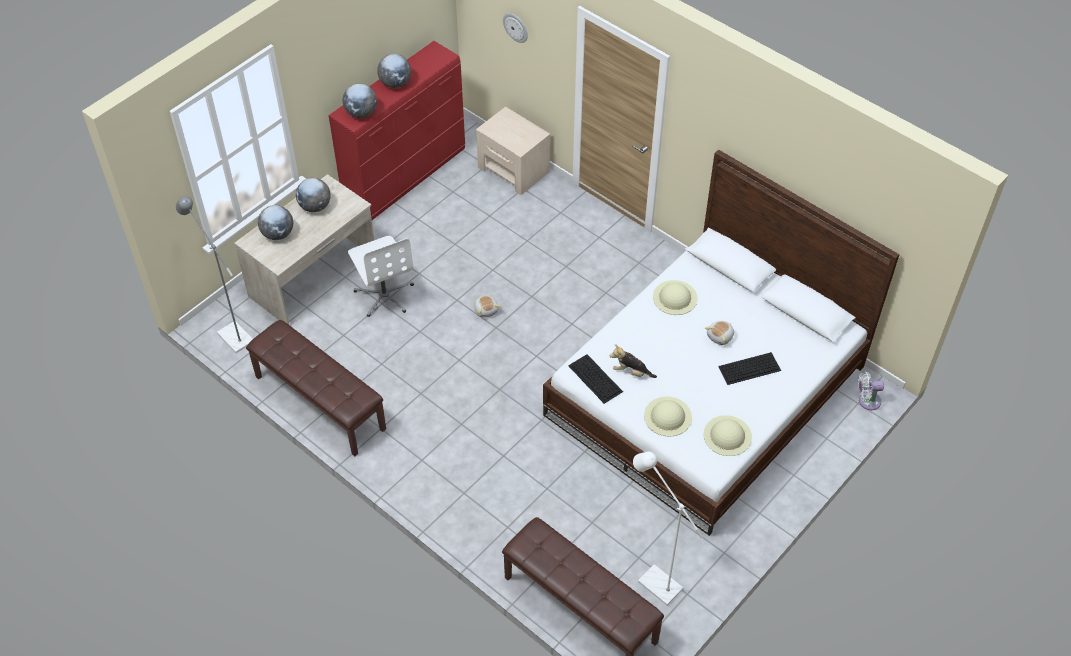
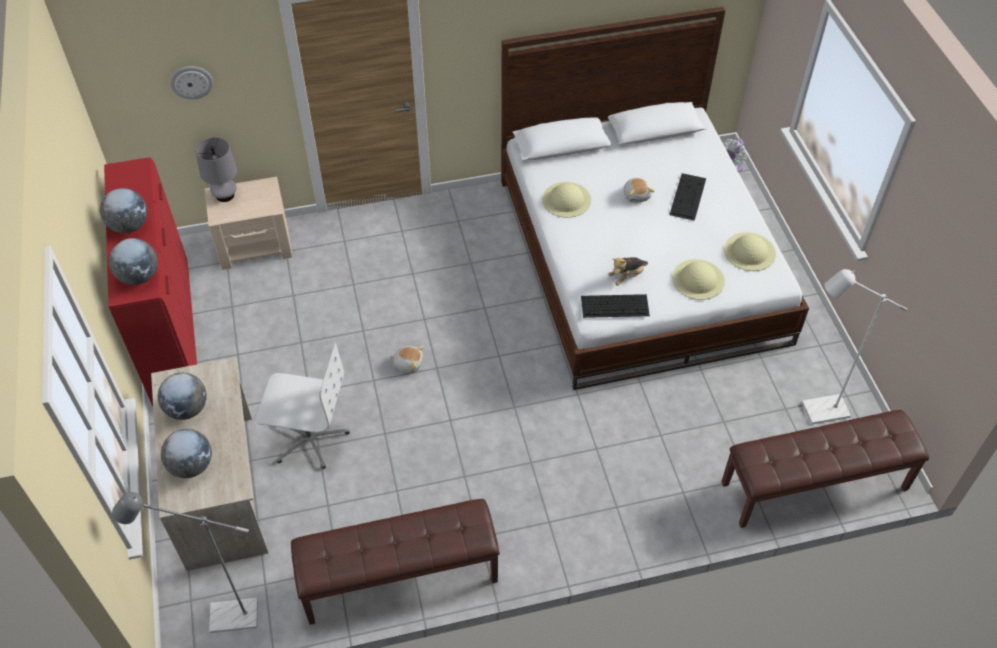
camera: 55 degrees left, 0 degrees up
(508, 120) = (225, 195): none -> grey table lamp

